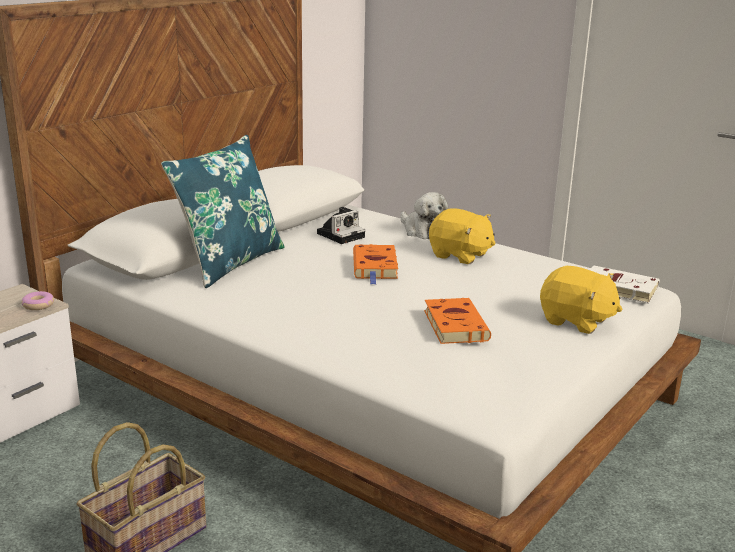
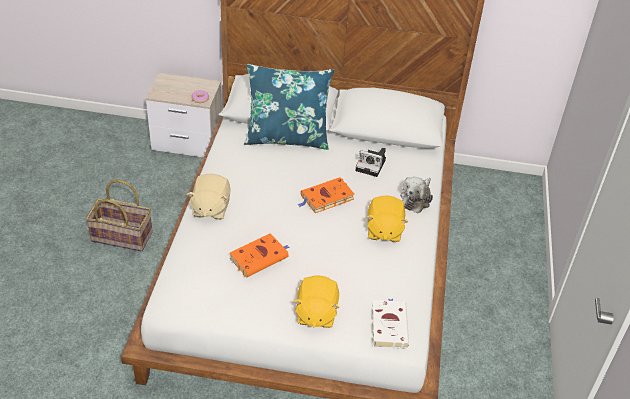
camera: 60 degrees right, 20 degrees up
(315, 339) = (210, 208): none -> beige plush toy

